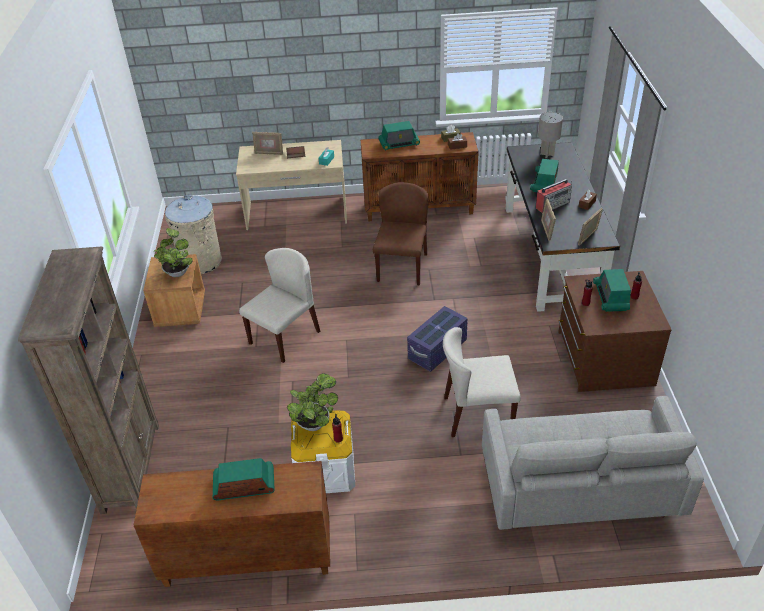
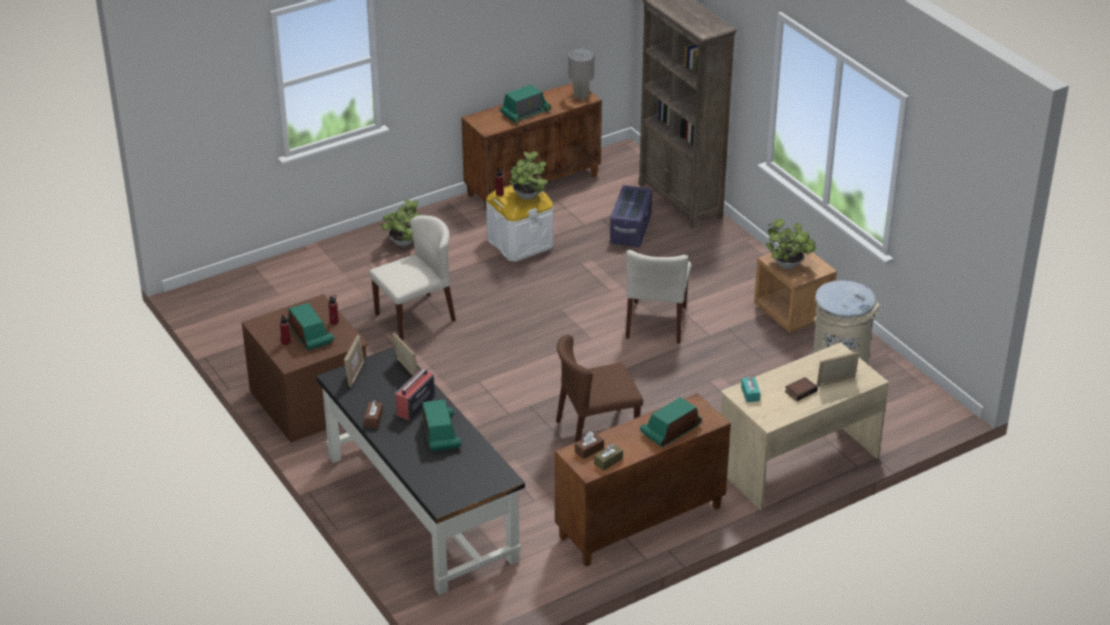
camera: 150 degrees right, 5 degrees down
(402, 267) = (596, 432): brown chair -> brown chair turned 90 degrees clockwise
(437, 350) = (490, 357): purple storage box -> purple storage box (631, 230)
(443, 519) = (402, 243): none -> potted plant
(547, 154) = (460, 483): grey table lamp -> grey table lamp (581, 97)
(578, 490) = (300, 291): grey sofa -> none

